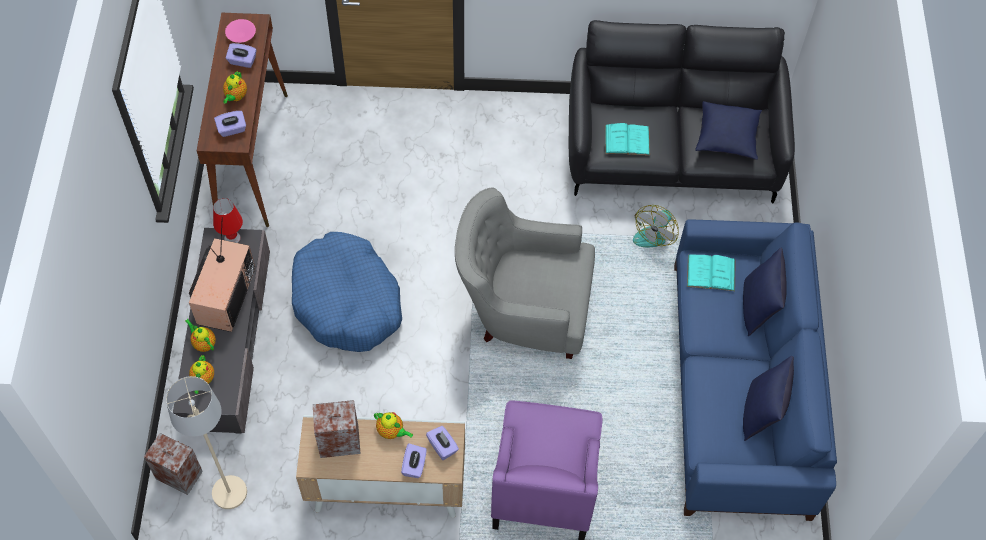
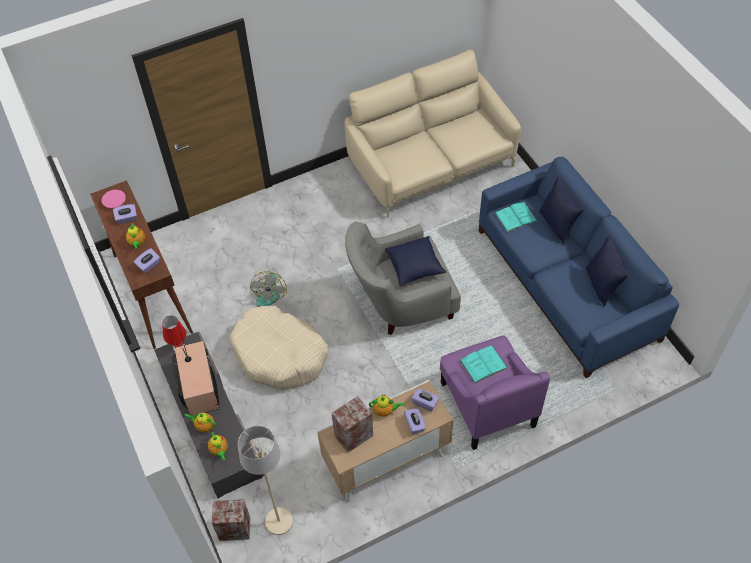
camera: 25 degrees left, 5 degrees down
(347, 301) = (280, 354): blue dog bed -> beige dog bed
(627, 140) = (409, 162): turquoise book -> turquoise book (483, 364)
(654, 232) = (453, 217): fan -> fan (269, 293)
(672, 150) = (431, 163): black sofa -> beige sofa
(727, 138) = (470, 134): blue pillow -> blue pillow (415, 267)

